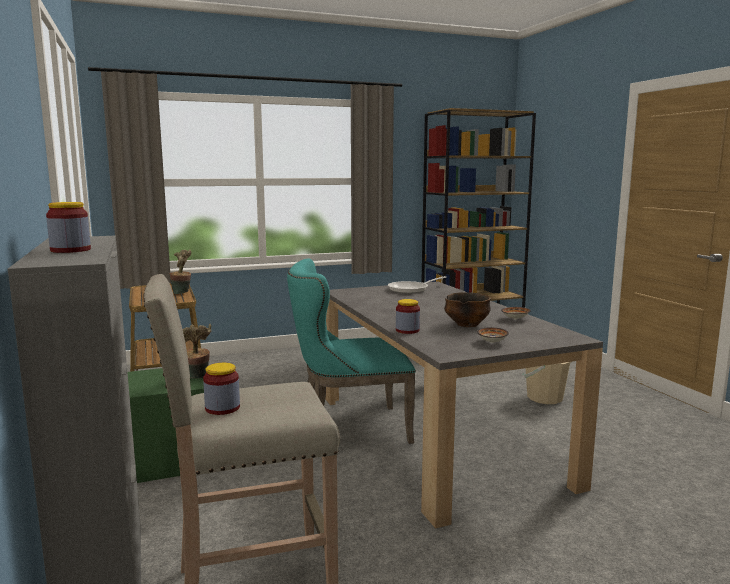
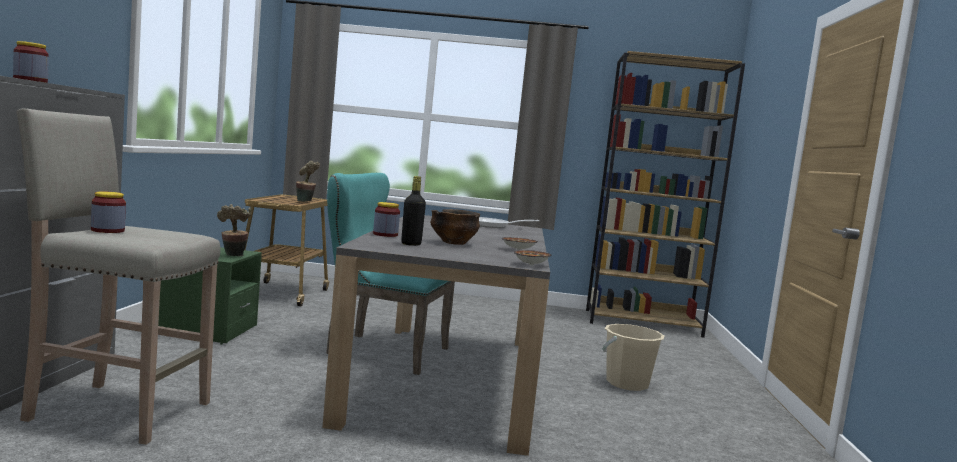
camera: 25 degrees right, 5 degrees down
(457, 338) = (411, 244): none -> black bottle
(493, 342) = (434, 251): bowl -> bowl (532, 265)

